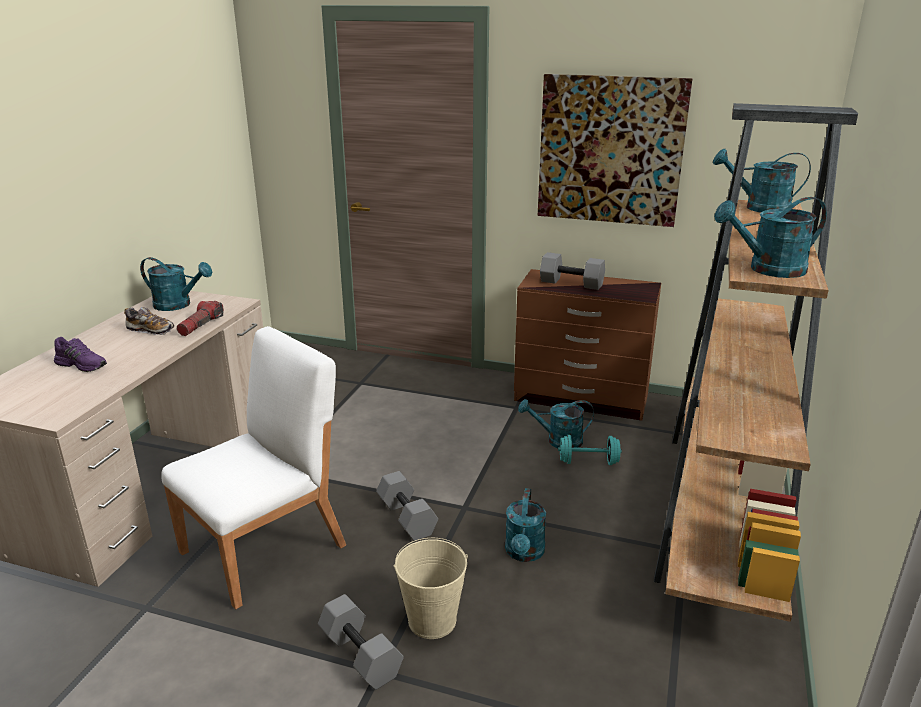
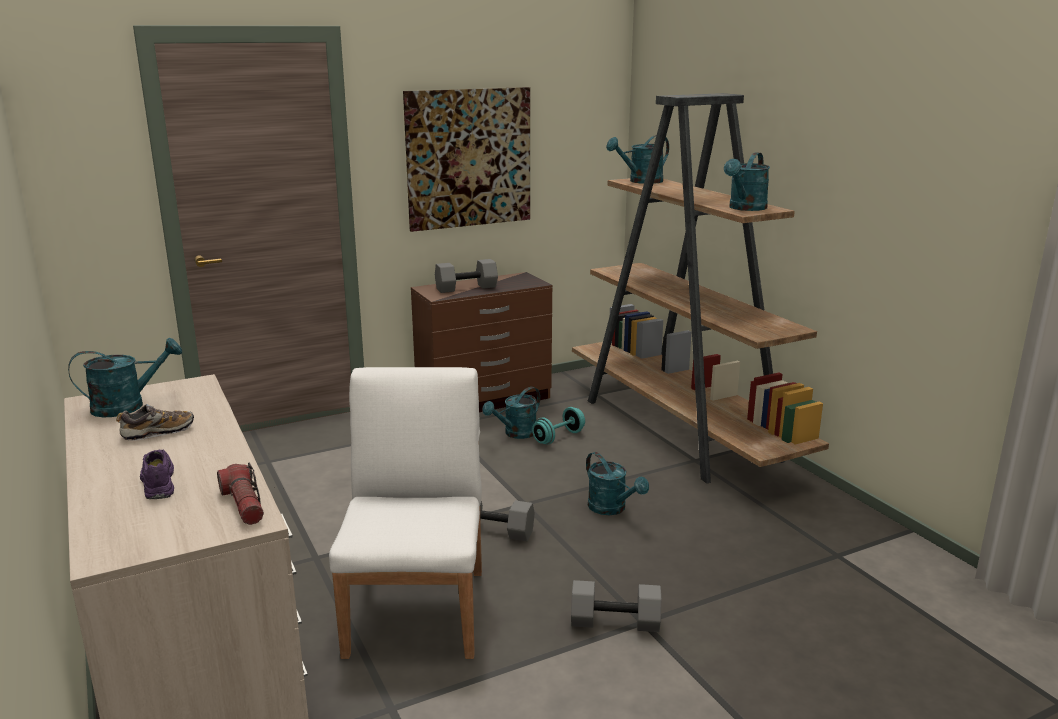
camera: 45 degrees left, 5 degrees down
(82, 364) = (157, 482): purple shoe -> purple shoe turned 90 degrees counterclockwise
(201, 325) = (208, 410): flashlight -> flashlight (244, 504)
(432, 620) = (624, 576): beige bucket -> none

